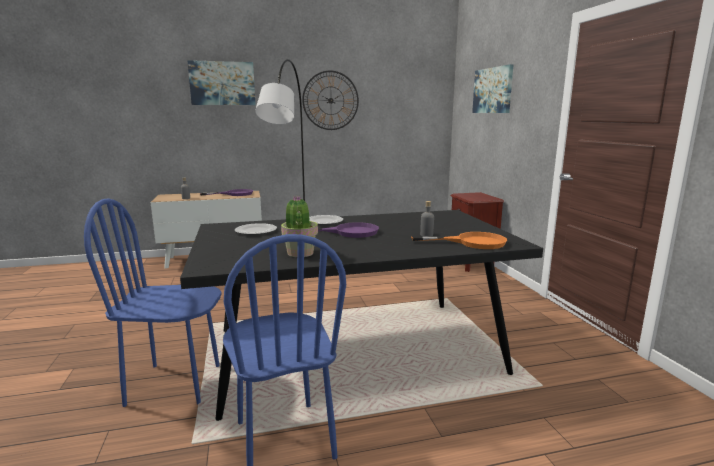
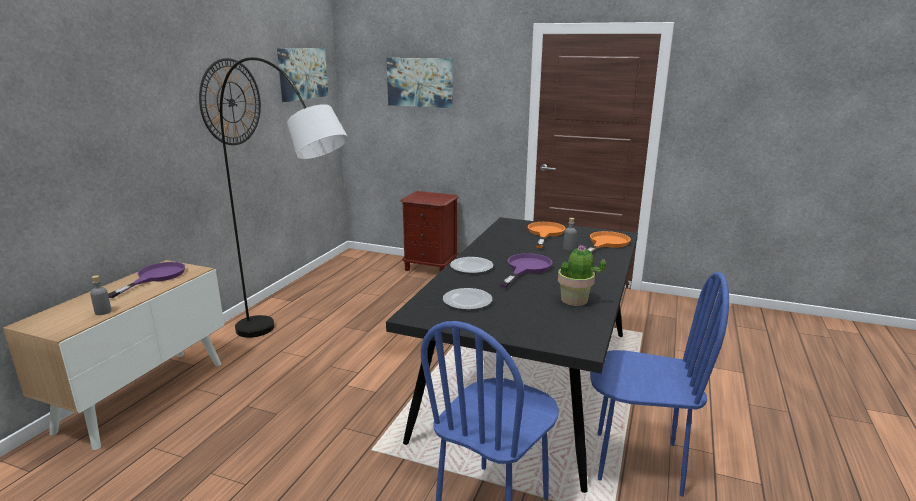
camera: 55 degrees left, 5 degrees up
(222, 83) = (84, 91): picture -> picture (302, 73)
(448, 224) = (545, 233): none -> orange frying pan

